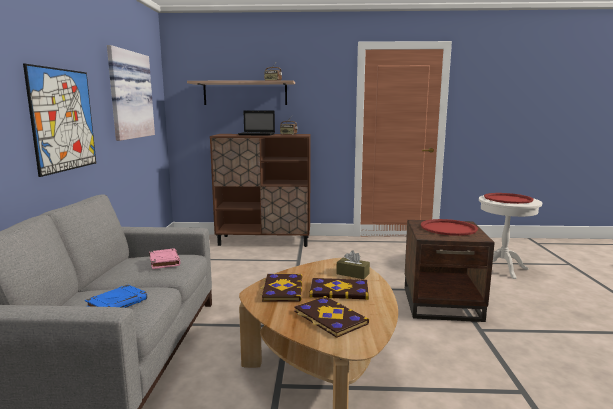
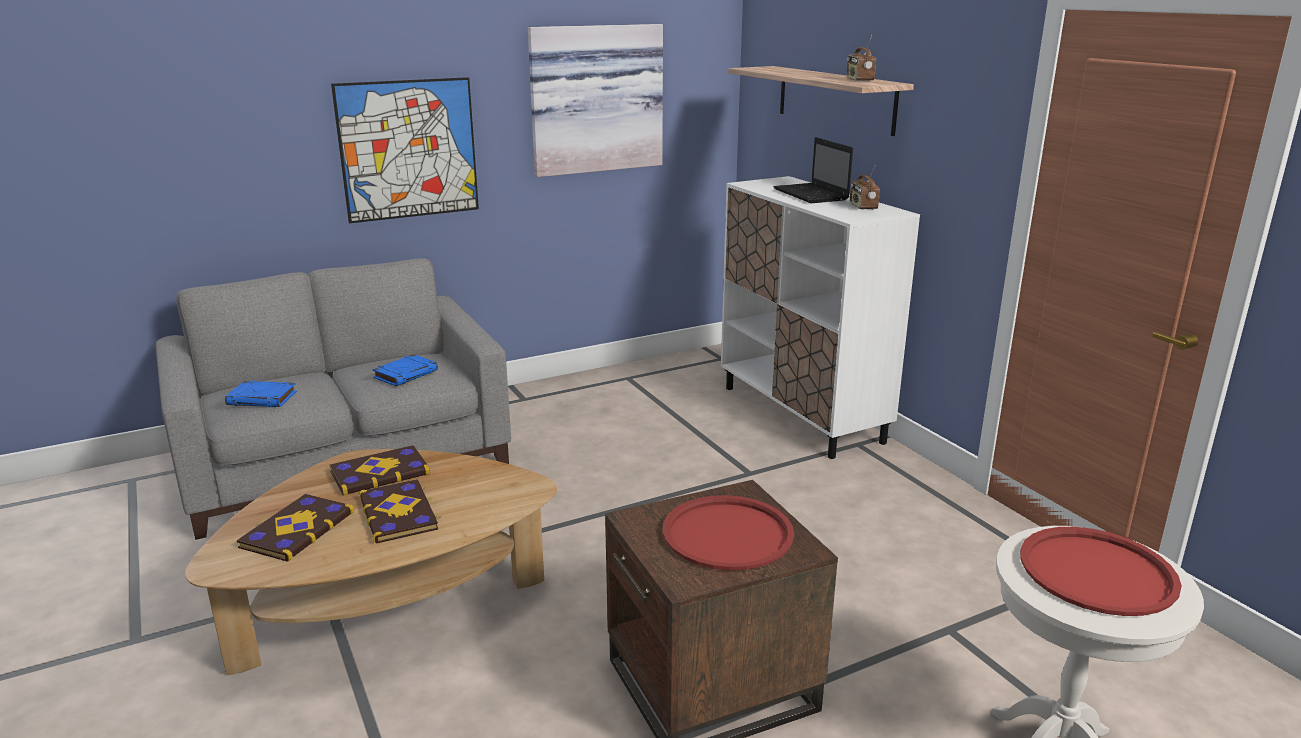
camera: 60 degrees right, 10 degrees up
(164, 261) = (406, 374): pink book -> blue book
(264, 241) = (801, 414): brown cabinet -> white cabinet
(352, 274) = (478, 508): brown tissue box -> none

